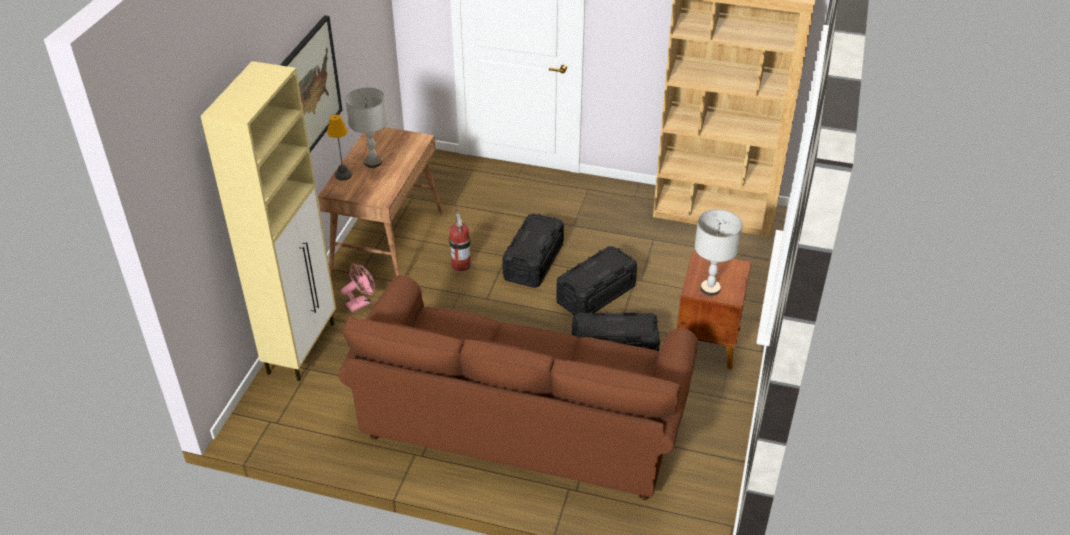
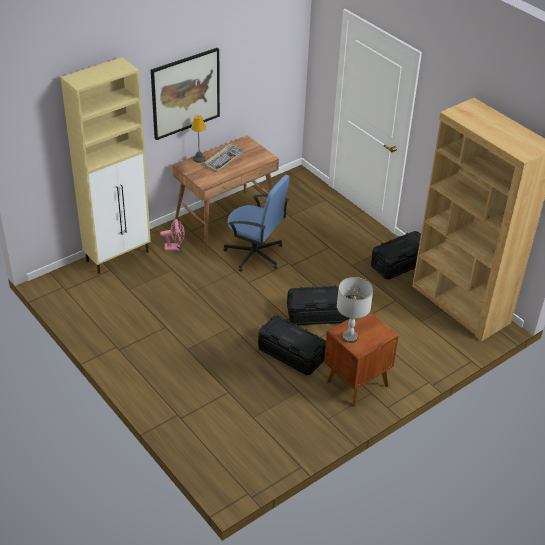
camera: 35 degrees right, 0 degrees up
(373, 162) = (224, 159): grey table lamp -> keyboard
(461, 265) = (255, 254): fire extinguisher -> blue office chair
(522, 423) = (191, 364): brown sofa -> none
(534, 262) = (301, 275): black storage box -> black storage box (400, 264)

